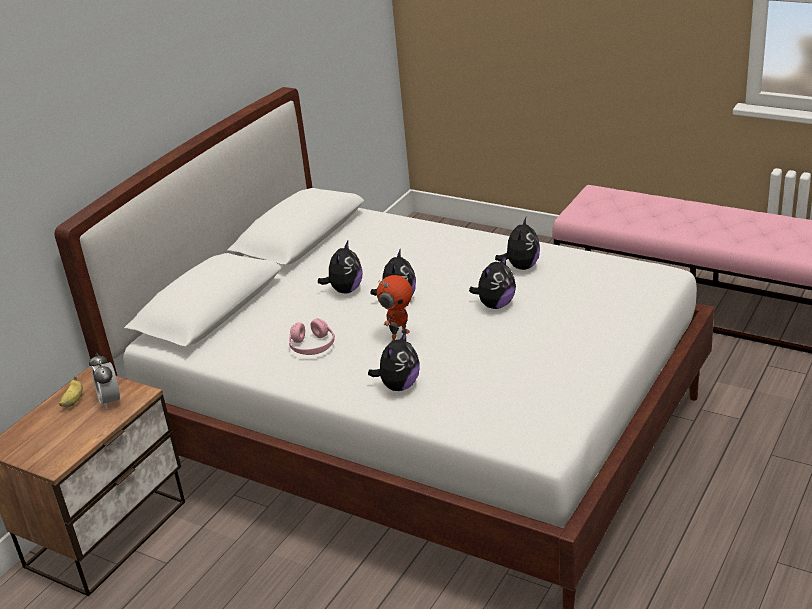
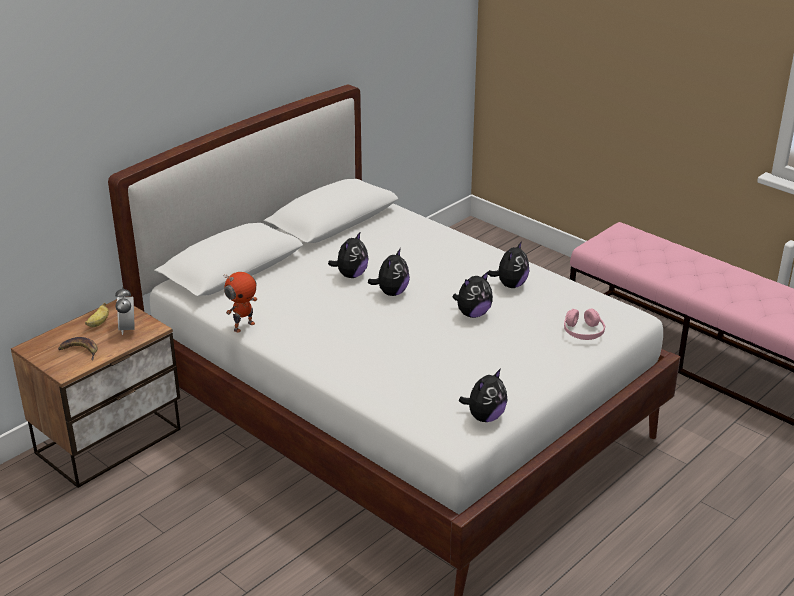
camera: 10 degrees right, 0 degrees up
(63, 437) = (80, 351): none -> banana
(312, 346) = (303, 317): pink headphones -> pink headphones (583, 332)
(399, 336) = (378, 324): toy robot -> toy robot (243, 326)
(399, 386) = (360, 365): plush toy -> plush toy (485, 417)

